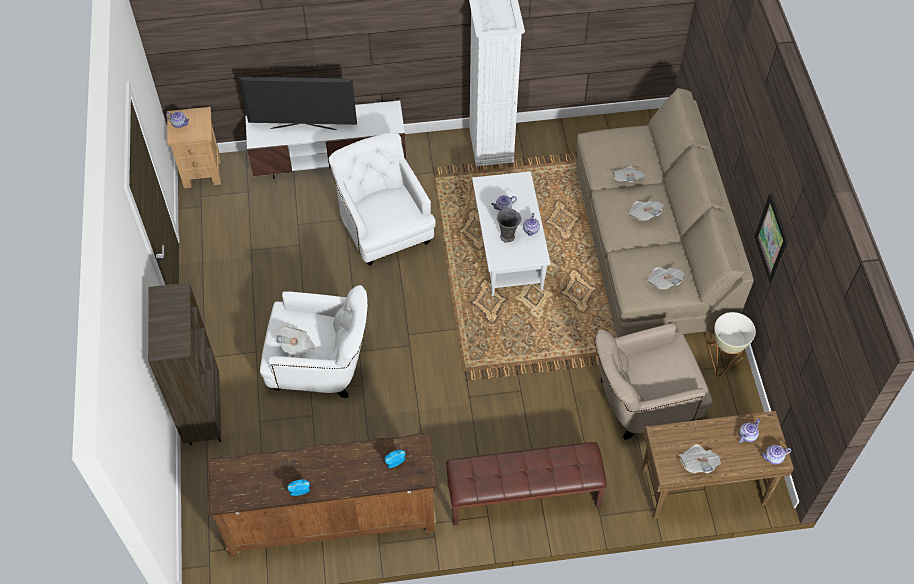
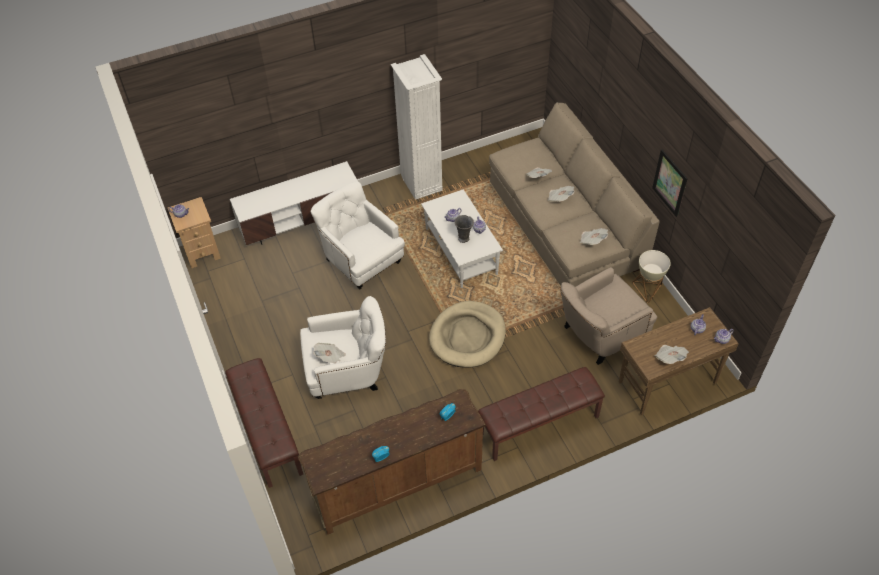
camera: 15 degrees left, 5 degrees down
(203, 414) = (267, 432): brown bookcase -> brown bench
(303, 128) = (279, 197): television -> none
(477, 360) = (467, 336): none -> beige dog bed

